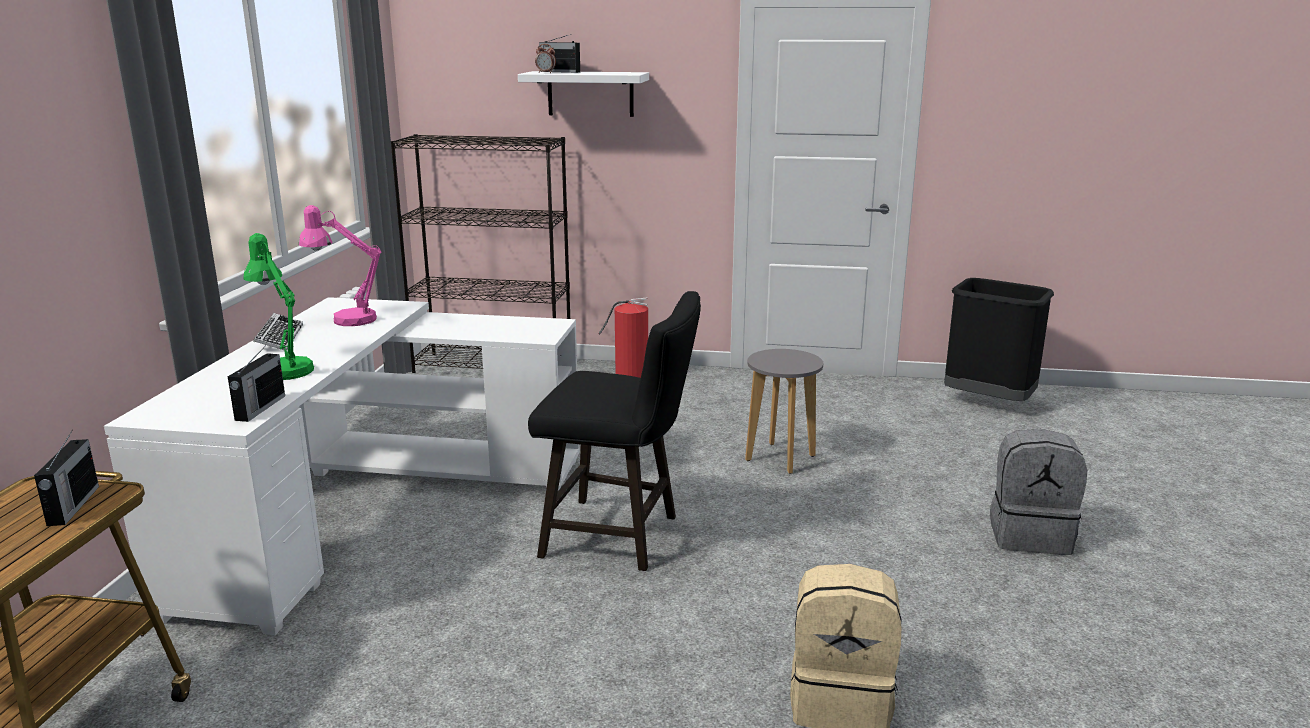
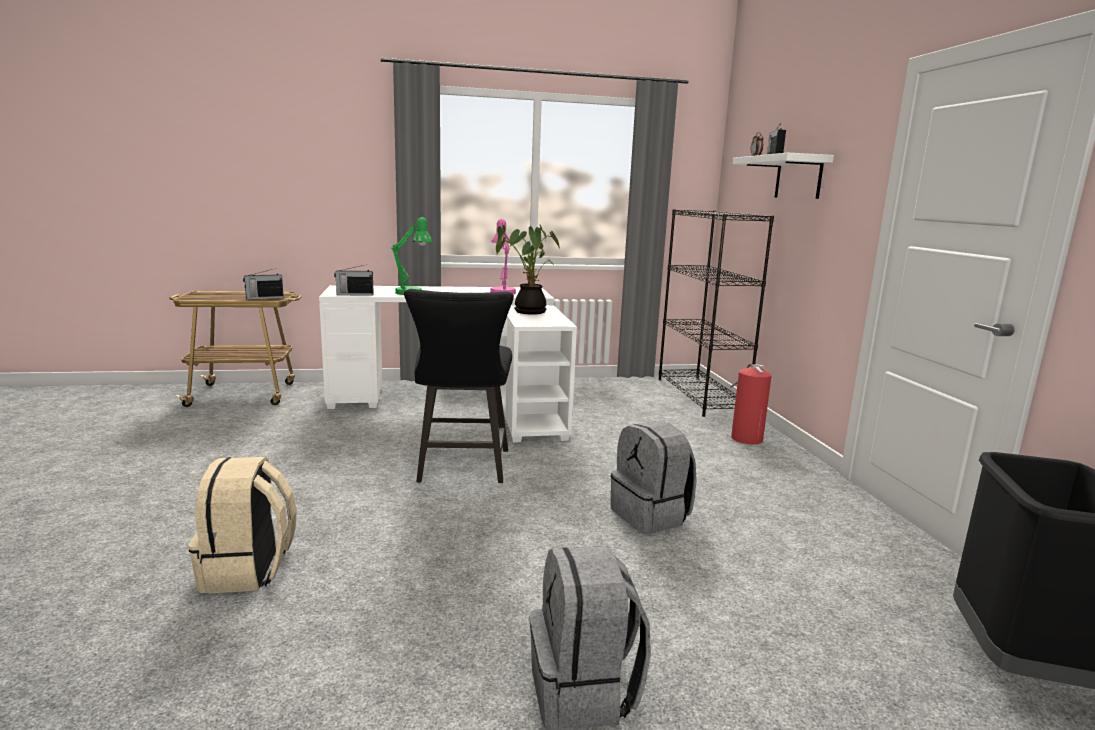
camera: 70 degrees right, 5 degrees down
(279, 337) = (461, 288): keyboard -> none
(463, 328) = (527, 311): none -> potted plant
(780, 458) = (651, 515): grey stool -> grey backpack

